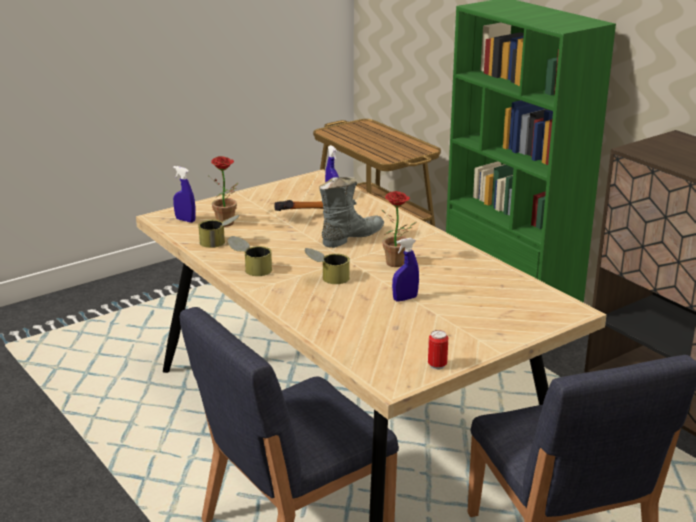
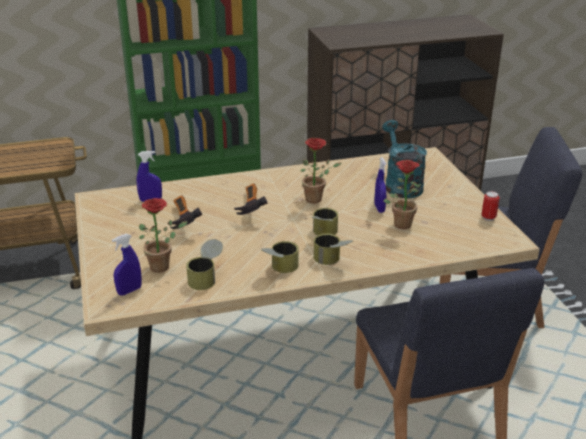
camera: 70 degrees left, 5 degrees up
(279, 290) = (332, 261): none -> can
(350, 237) = (248, 208): grey boot -> hammer
(383, 314) = (401, 222): none -> potted plant
(474, 303) = (400, 184): none -> turquoise watering can

